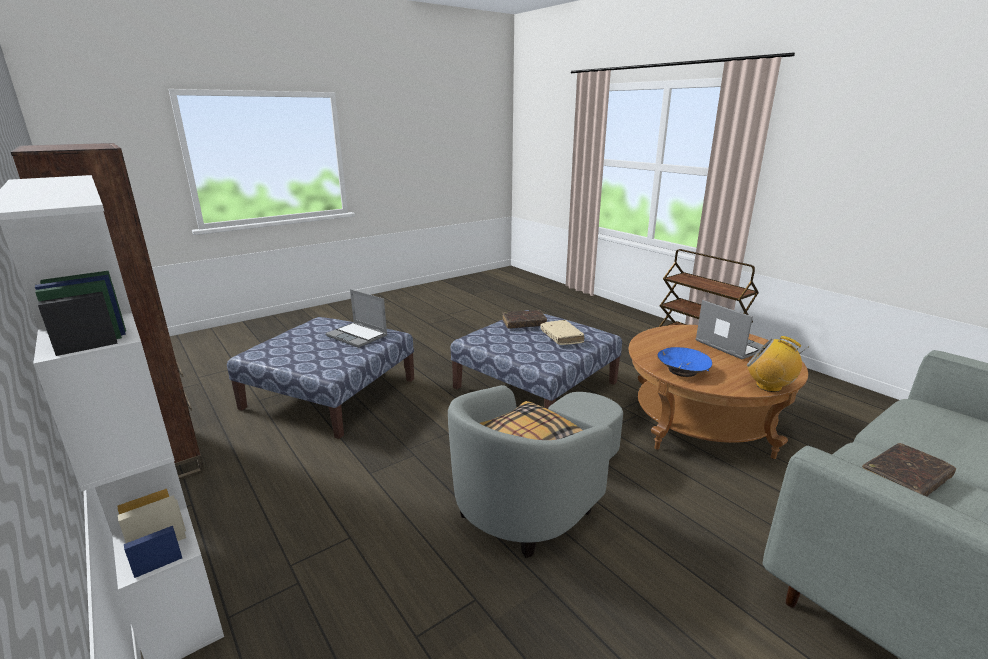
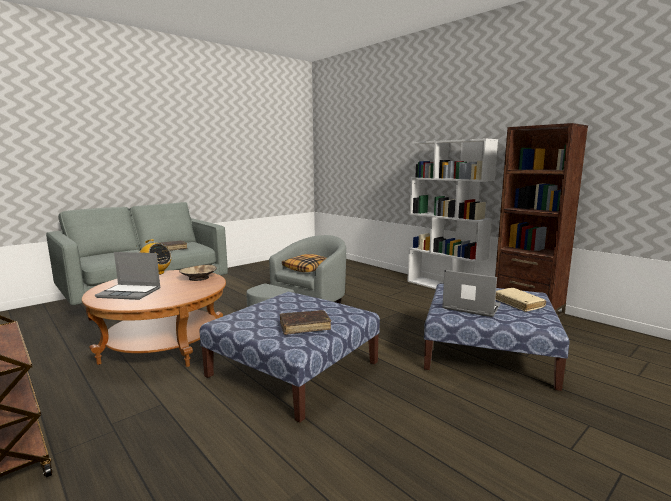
camera: 175 degrees right, 10 degrees down
(561, 337) = (268, 314): beige book -> beige book (518, 304)
(682, 370) = (199, 278): blue bowl -> beige bowl
(729, 345) = (130, 293): laptop -> laptop turned 45 degrees counterclockwise

